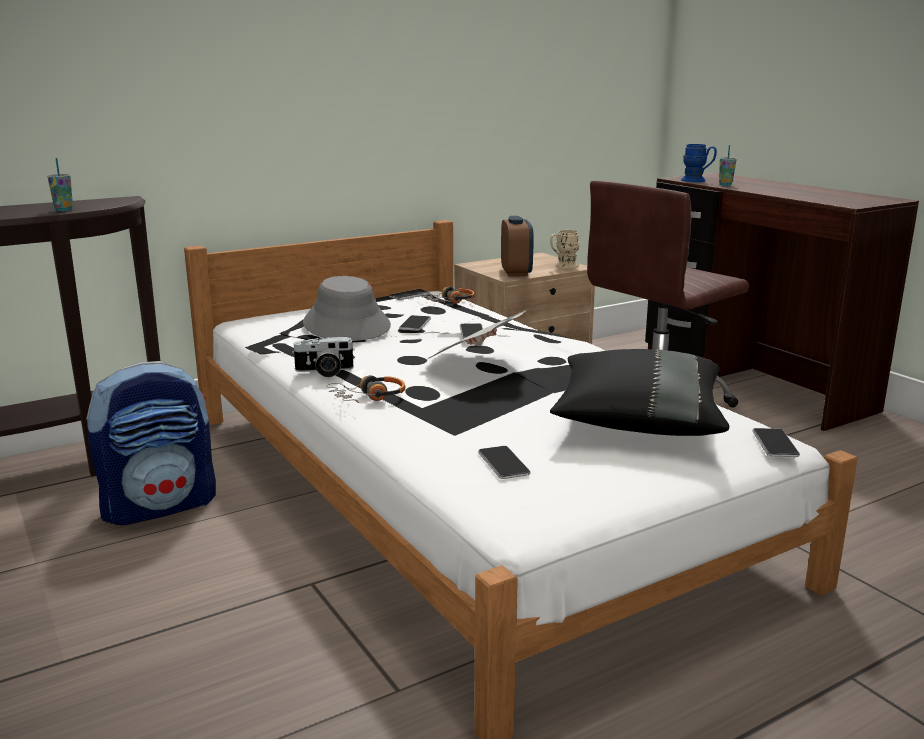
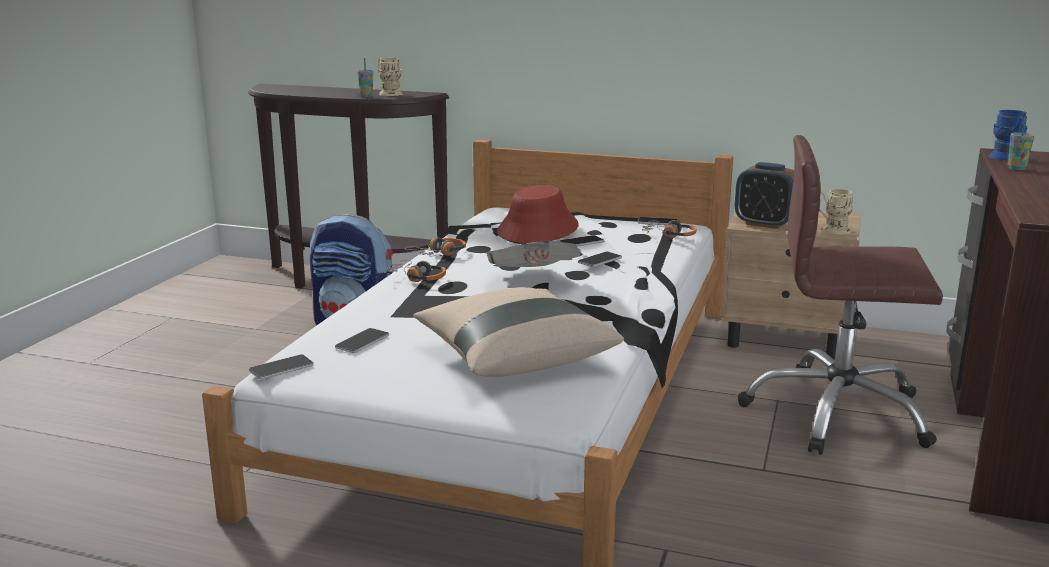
camera: 50 degrees right, 0 degrees up
(76, 204) = (388, 93): none -> beige mug
(324, 372) = (439, 254): camera -> headphones
(347, 325) = (538, 229): grey hat -> red hat
(516, 273) = (764, 224): alarm clock -> alarm clock turned 75 degrees clockwise
(638, 421) = (514, 358): black pillow -> beige pillow
(775, 444) = (551, 414): phone -> phone (281, 368)

